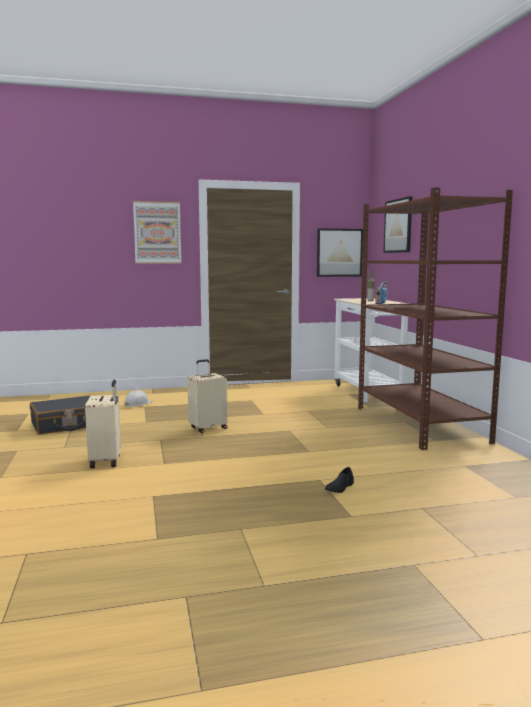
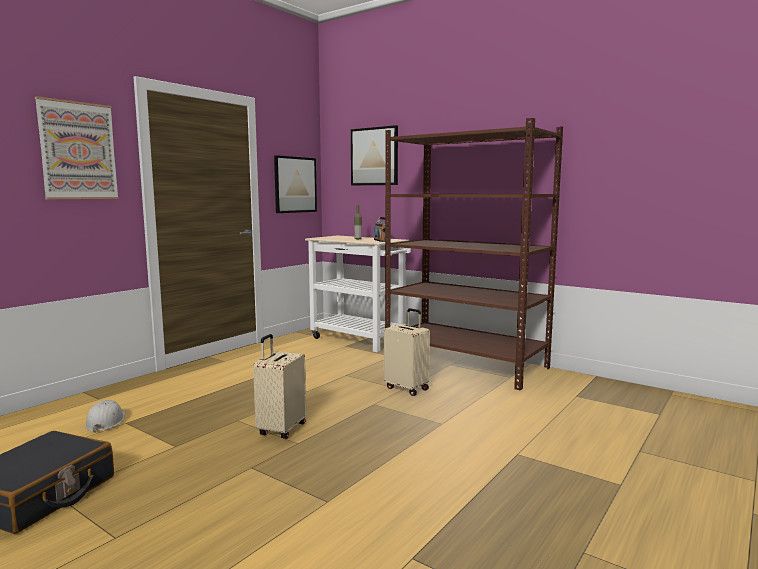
camera: 40 degrees left, 0 degrees up
(106, 461) = (239, 533): beige suitcase -> beige suitcase (407, 388)
(339, 487) = (549, 456): black shoe -> none

